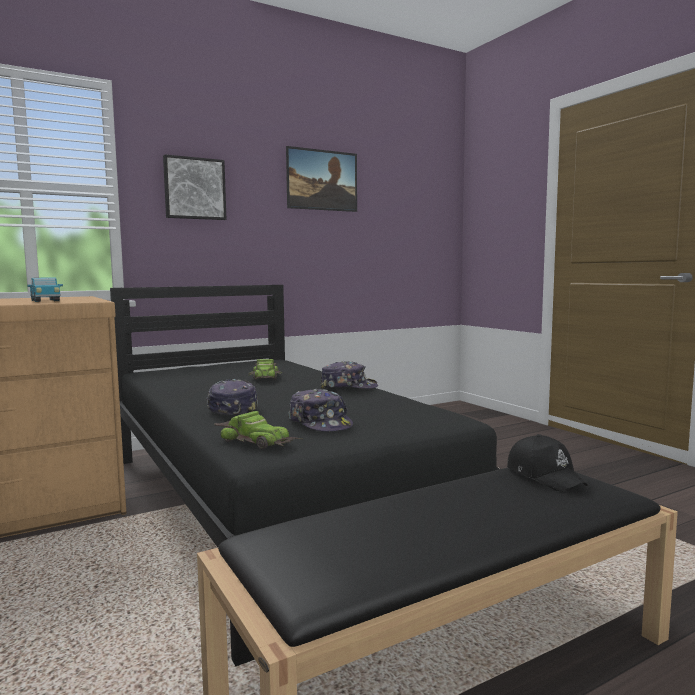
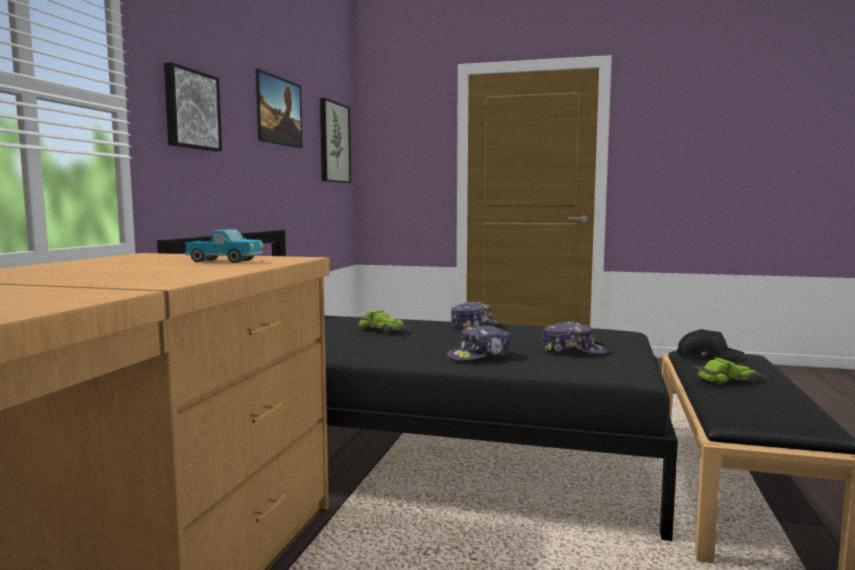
camera: 45 degrees left, 0 degrees up
(232, 409) = (479, 356): cap -> cap turned 60 degrees counterclockwise
(258, 441) = (599, 368): toy car -> toy car (729, 380)
(417, 203) = (333, 142): none -> picture

